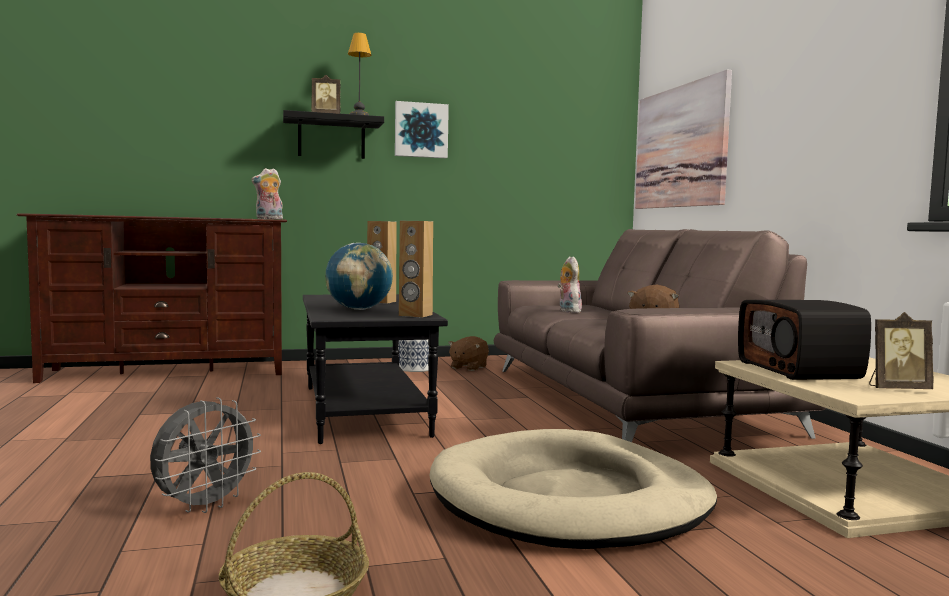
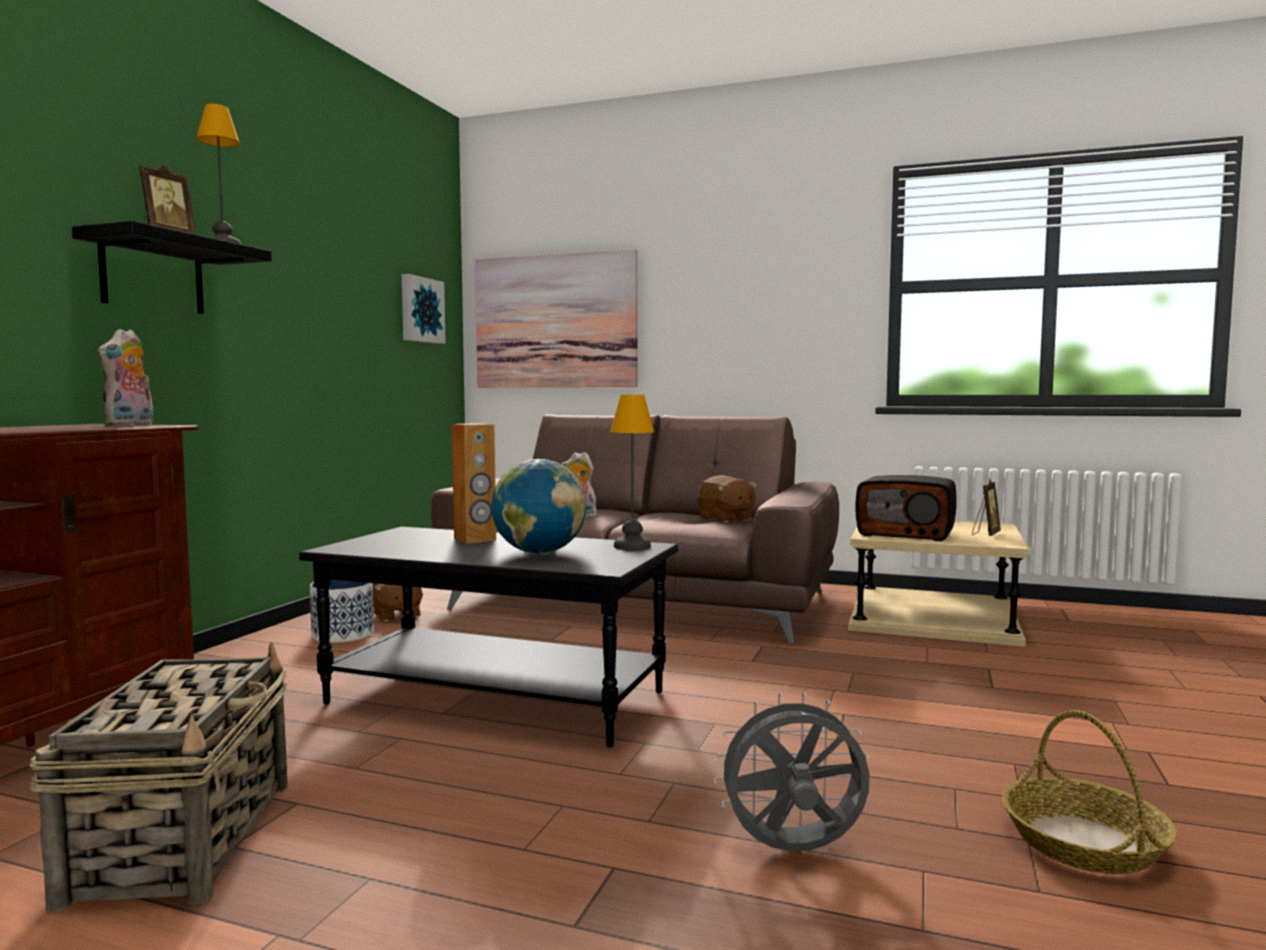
camera: 55 degrees left, 0 degrees up
(141, 407) = (185, 838): none -> basket
(205, 506) = (793, 852): grey fan -> grey fan turned 75 degrees counterclockwise
(415, 315) = (632, 546): brown speaker -> table lamp
(421, 130) = (270, 273): picture -> picture (420, 310)
(570, 499) = (901, 690): beige dog bed -> none

